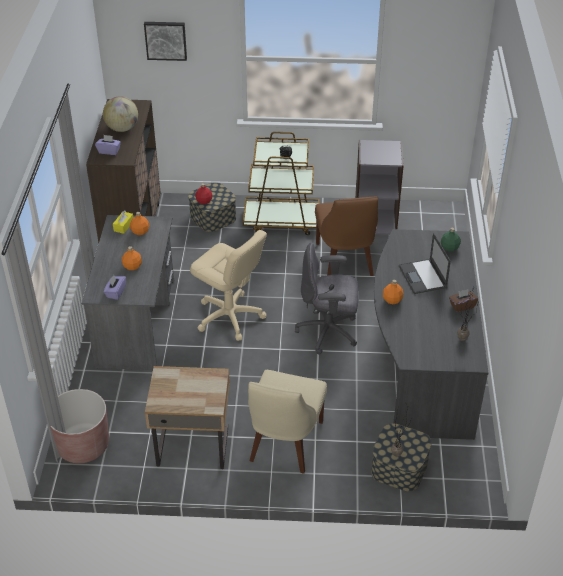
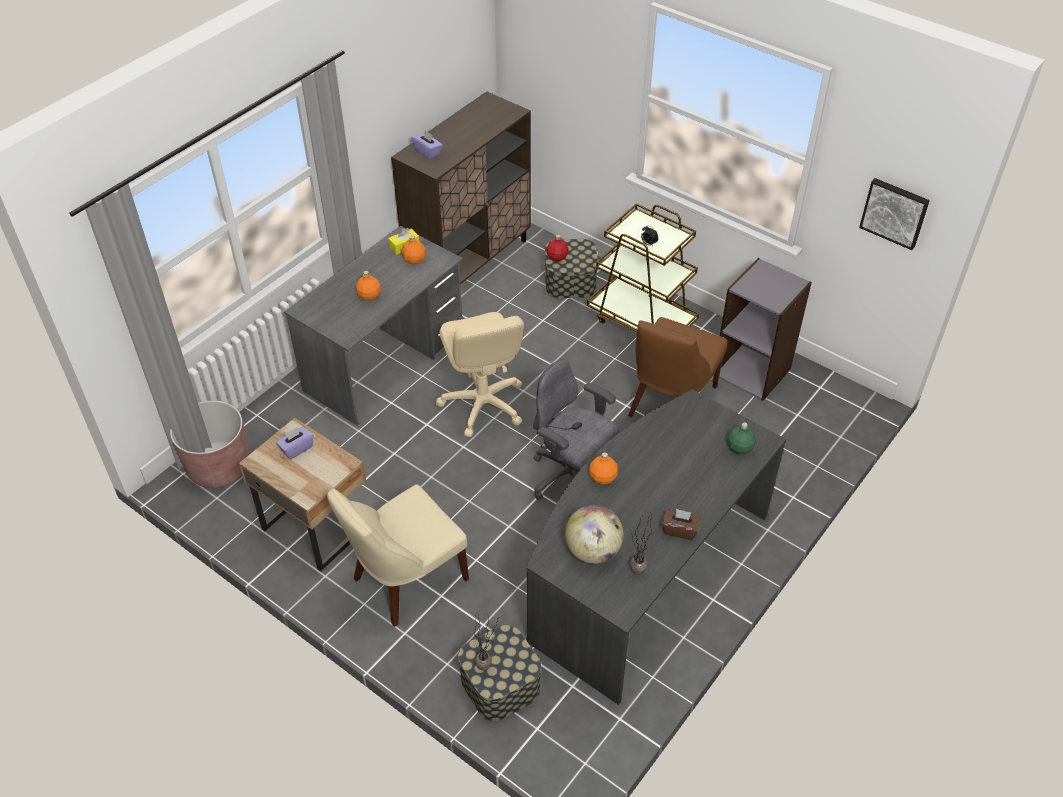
camera: 35 degrees right, 5 degrees up
(115, 292) = (325, 316): purple tissue box -> purple tissue box (296, 448)
(122, 128) = (467, 131): globe -> globe (593, 551)
(166, 40) = (563, 41): picture -> picture (895, 212)
(423, 277) = (668, 468): laptop -> none

